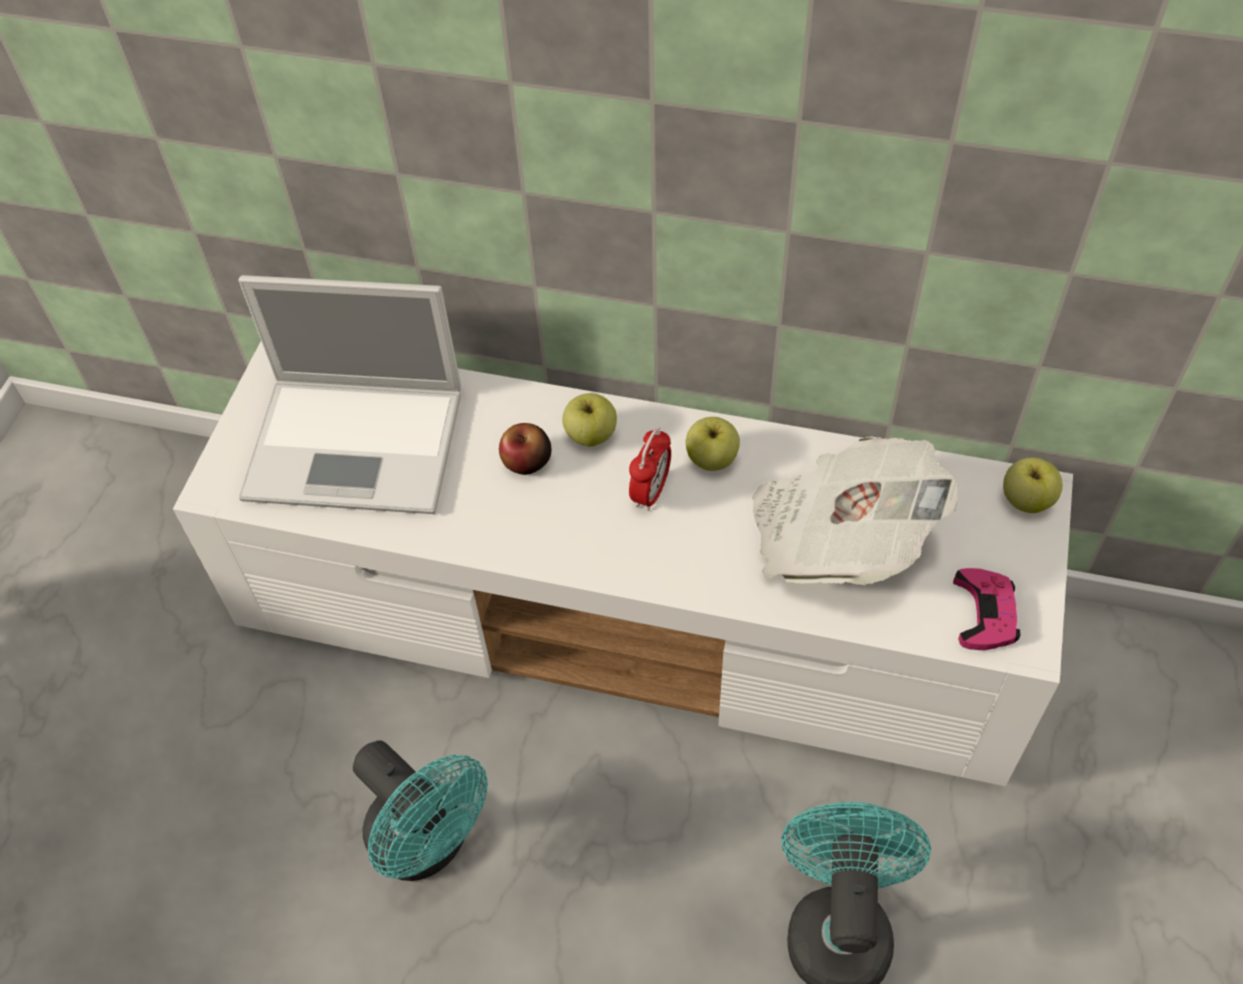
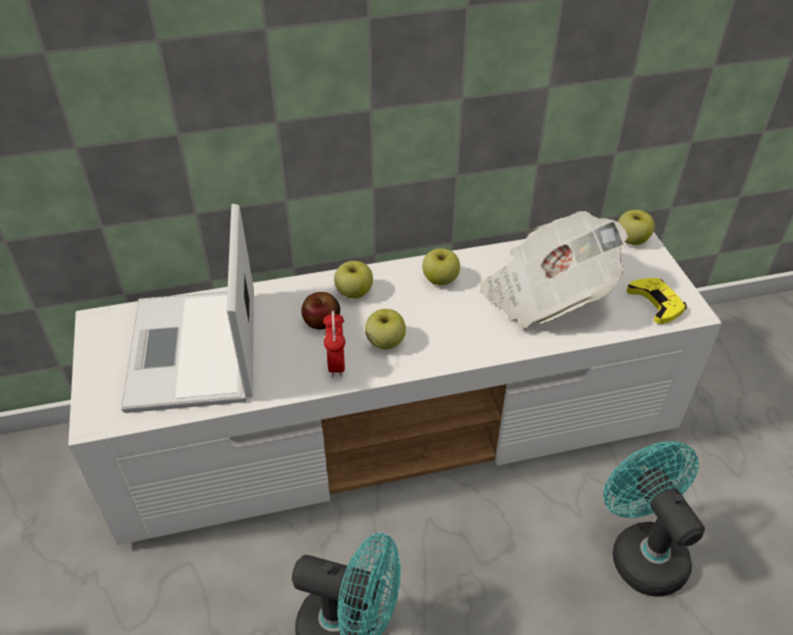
camera: 30 degrees left, 10 degrees down
(359, 444) = (194, 352): laptop -> laptop turned 105 degrees clockwise
(584, 522) = (385, 342): none -> apple
(650, 492) = (415, 310): alarm clock -> alarm clock (336, 364)
(985, 613) = (656, 303): pink game controller -> yellow game controller

